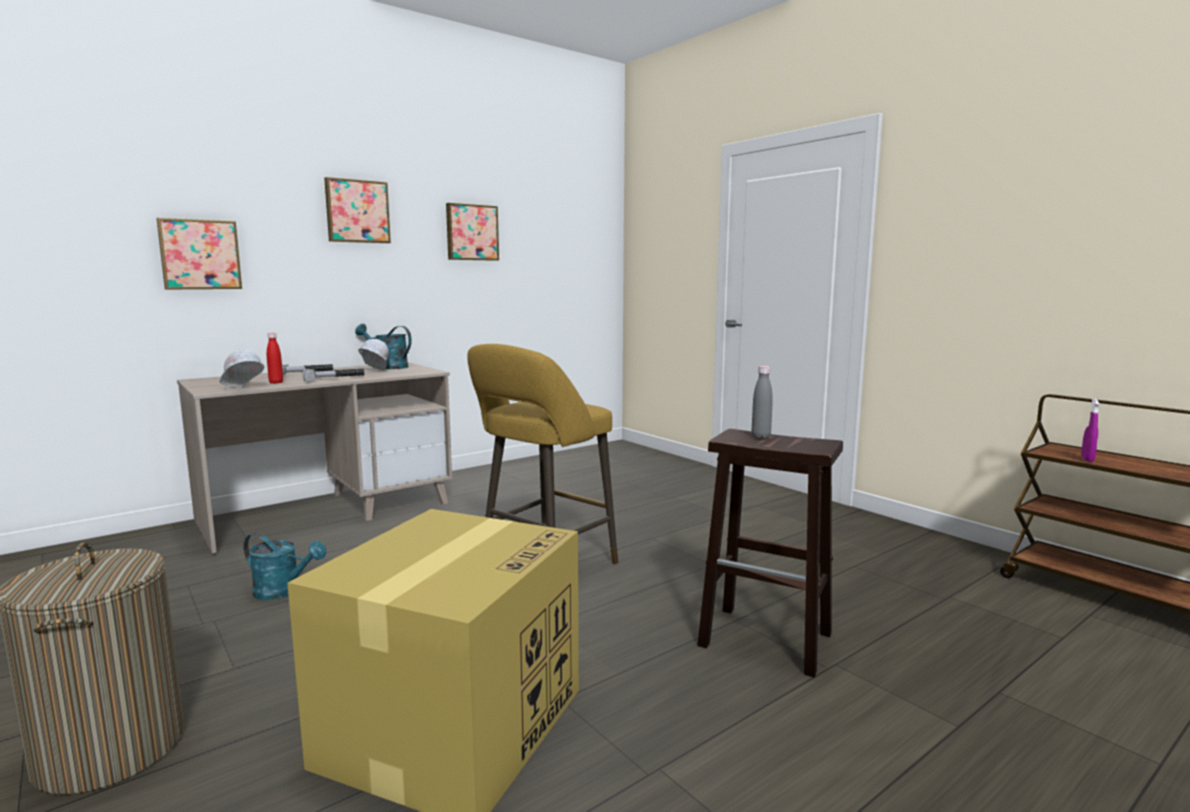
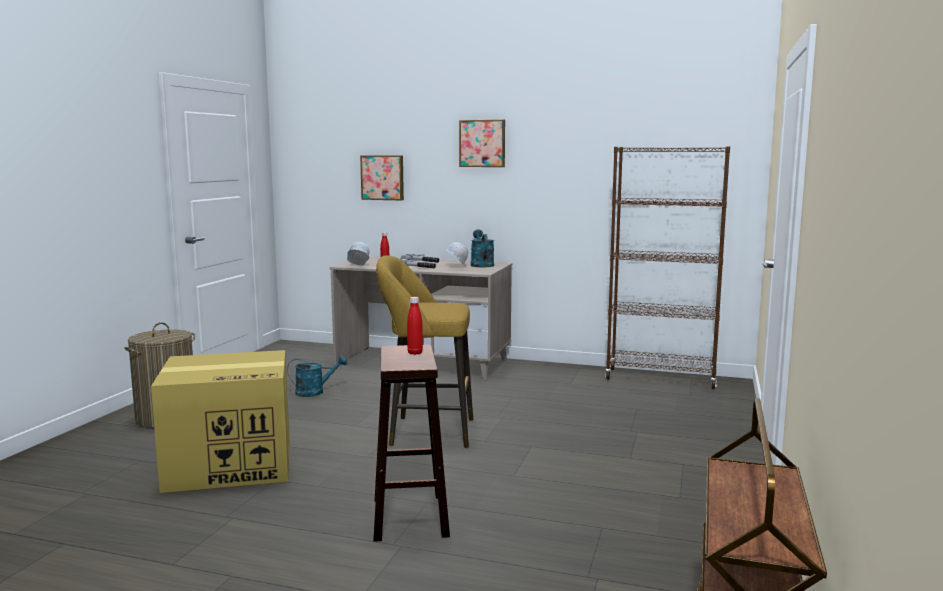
camera: 55 degrees right, 0 degrees up
(284, 591) = (315, 392): turquoise watering can -> turquoise watering can turned 90 degrees counterclockwise
(471, 232) = (579, 155): picture -> none
(573, 456) = (661, 378): none -> brown bookcase
(761, 436) = (415, 353): grey bottle -> red bottle
(1087, 459) = (727, 484): purple spray bottle -> none

